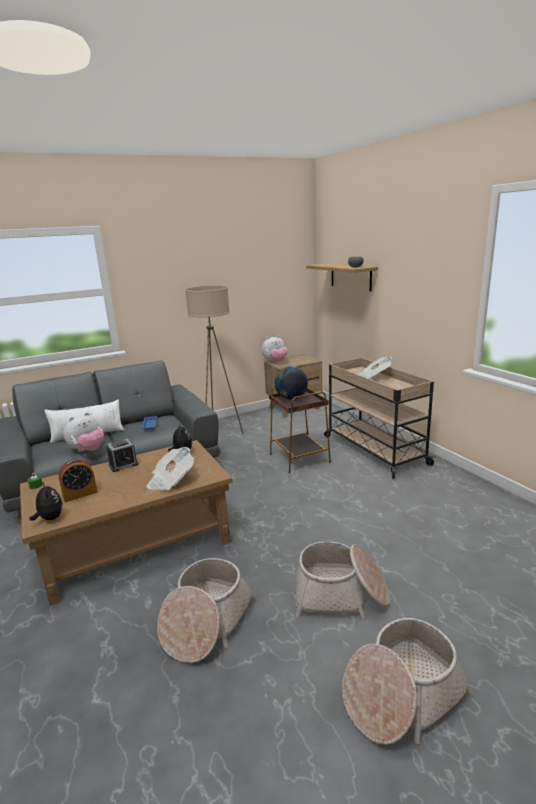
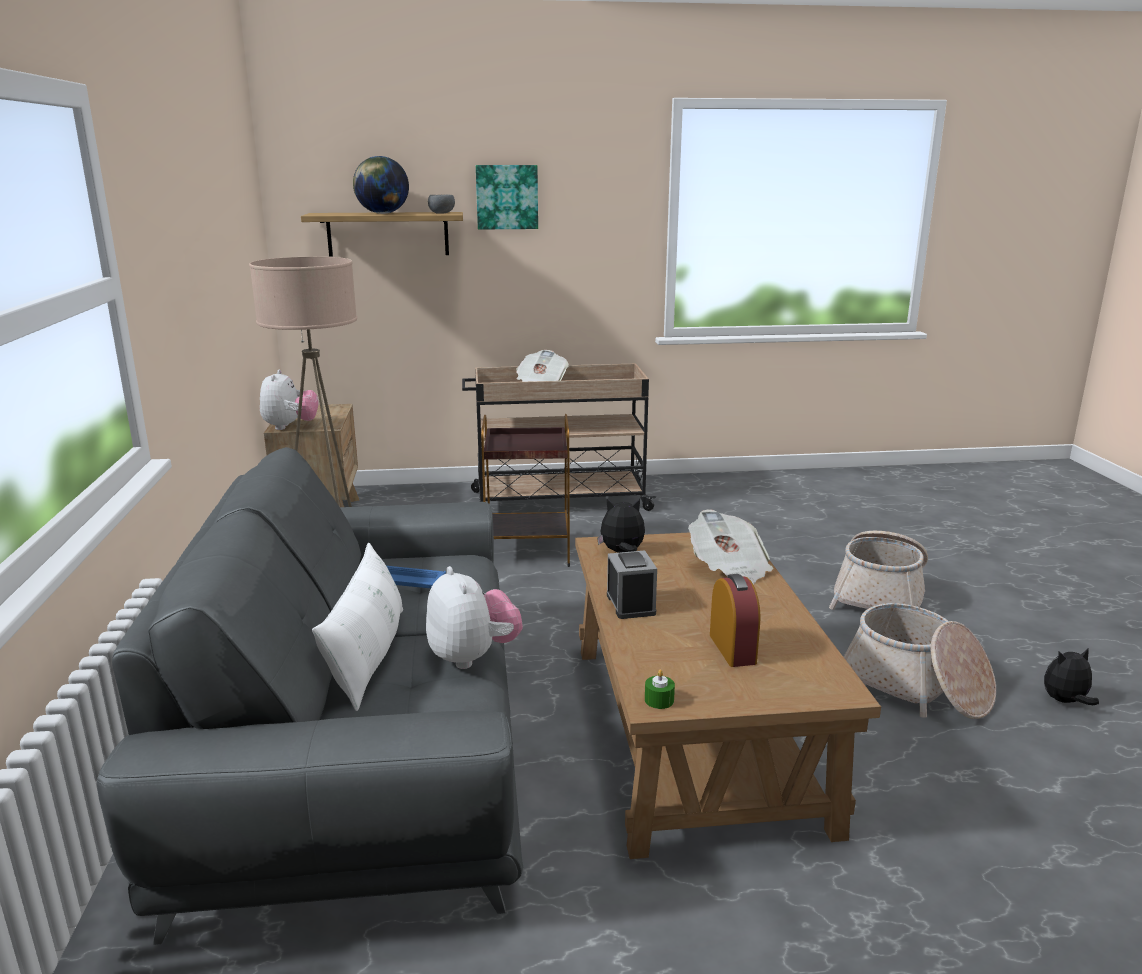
camera: 70 degrees left, 0 degrees up
(50, 518) = (815, 678): plush toy -> plush toy (1065, 702)
(291, 398) = (510, 446): globe -> globe (382, 213)
(396, 259) = (507, 197): none -> picture
(401, 695) = (1027, 600): basket -> none

